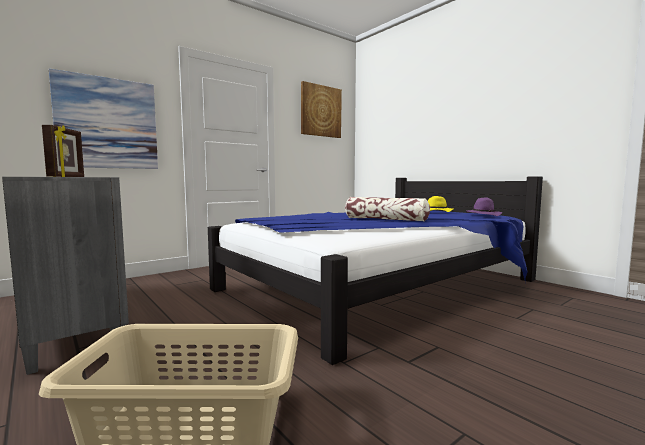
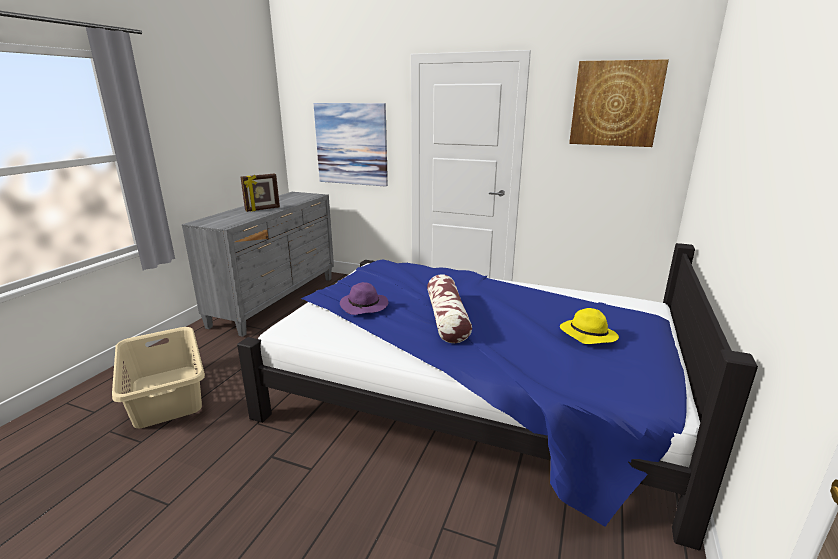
camera: 60 degrees right, 15 degrees up
(483, 214) = (617, 377): purple hat -> purple hat (364, 306)

